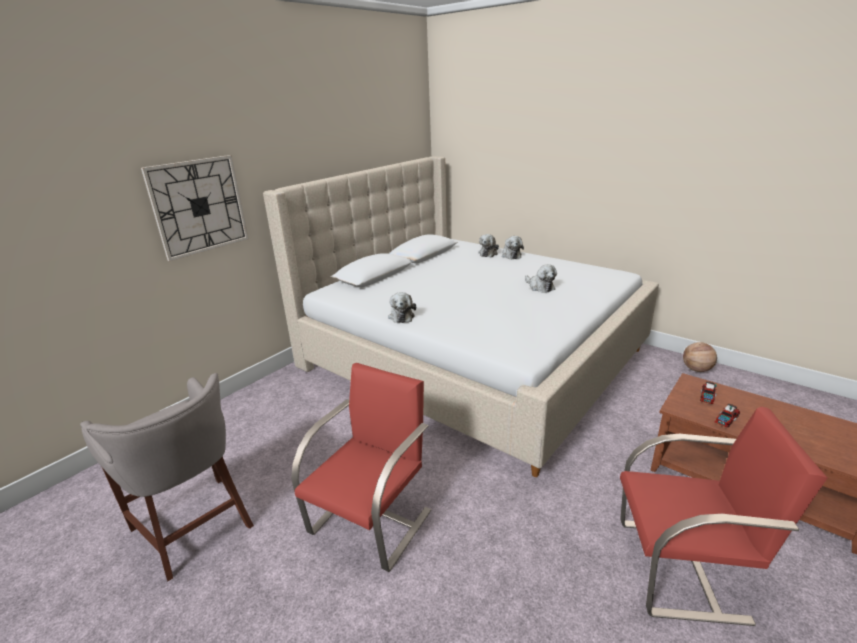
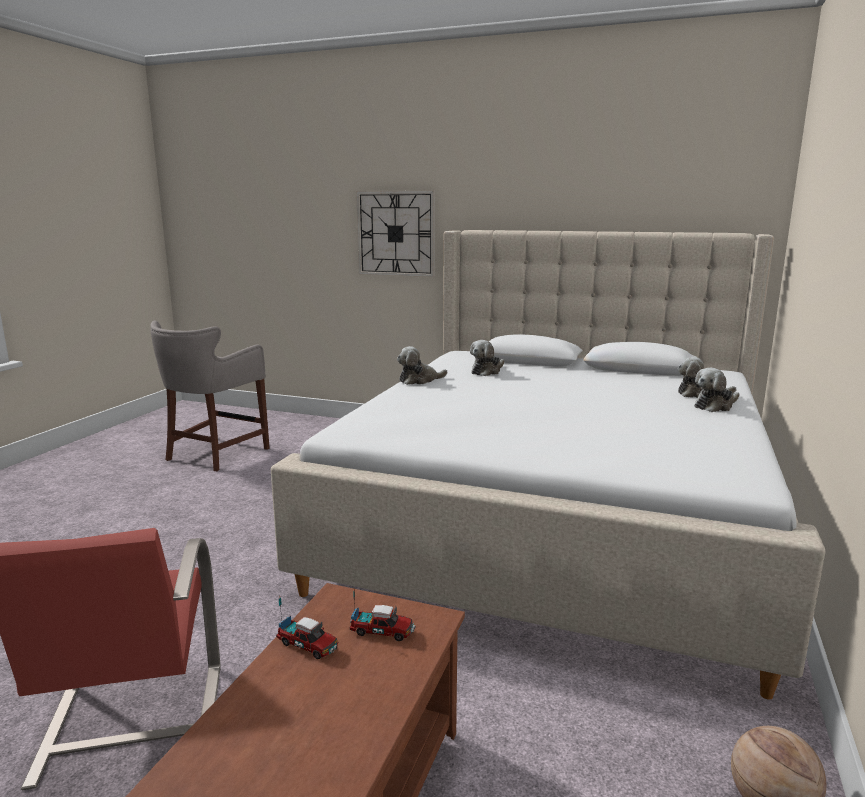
camera: 70 degrees right, 10 degrees down
(372, 520) = (222, 513): red chair -> none
(540, 287) = (587, 429): plush toy -> plush toy (487, 371)

